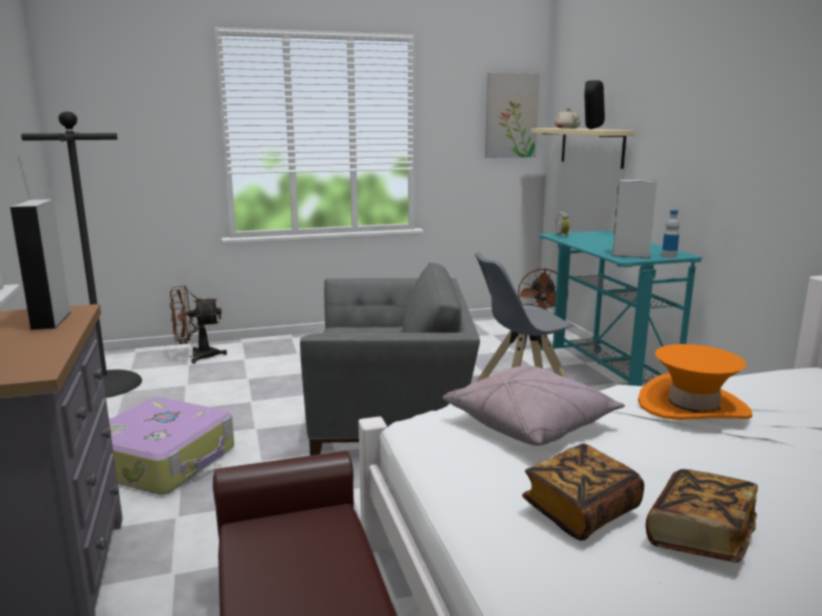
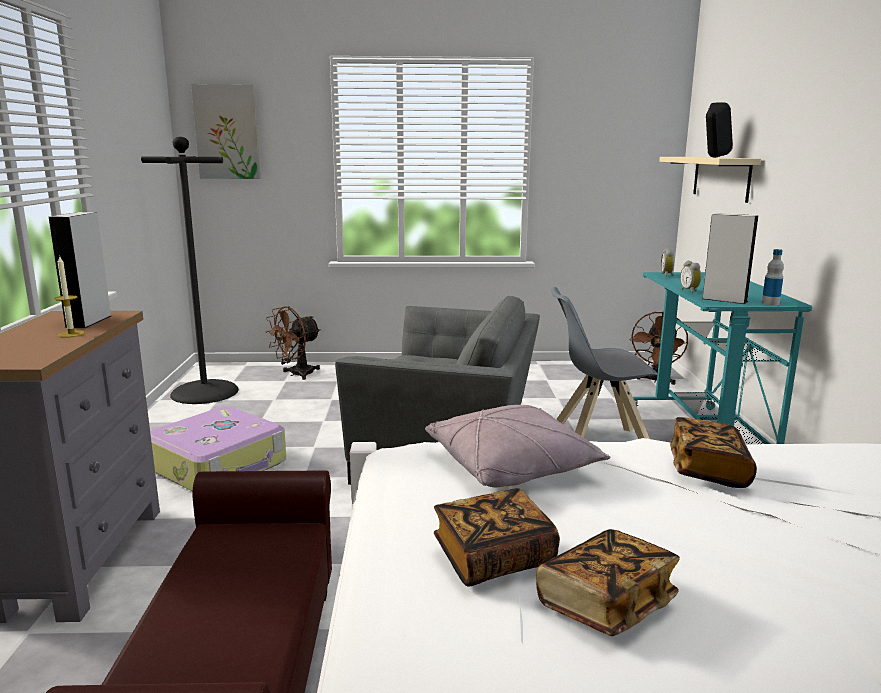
camera: 15 degrees right, 0 degrees up
(47, 336) = (71, 334): none -> candle
(197, 356) = (296, 374): brown fan -> brown fan turned 45 degrees counterclockwise
(511, 116) = (640, 143): picture -> picture (227, 132)
(567, 128) = (694, 156): beige teapot -> none
(596, 249) = (690, 291): none -> alarm clock
(693, 406) = (708, 470): orange hat -> book

